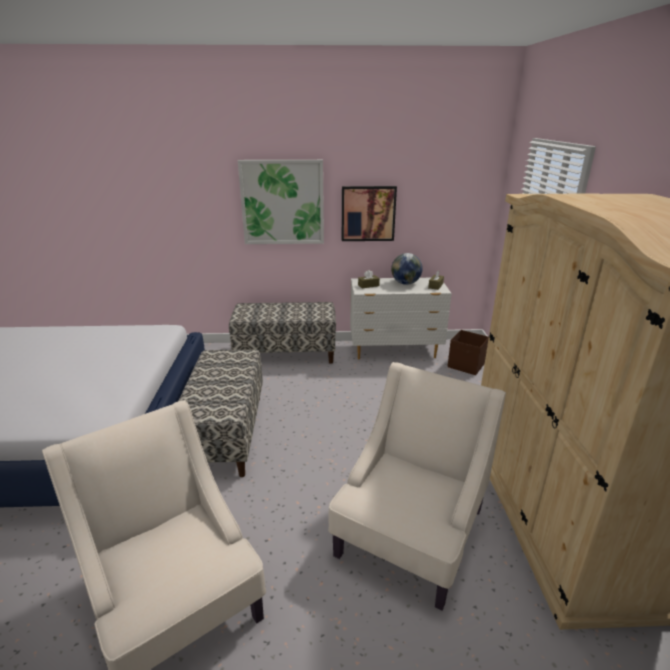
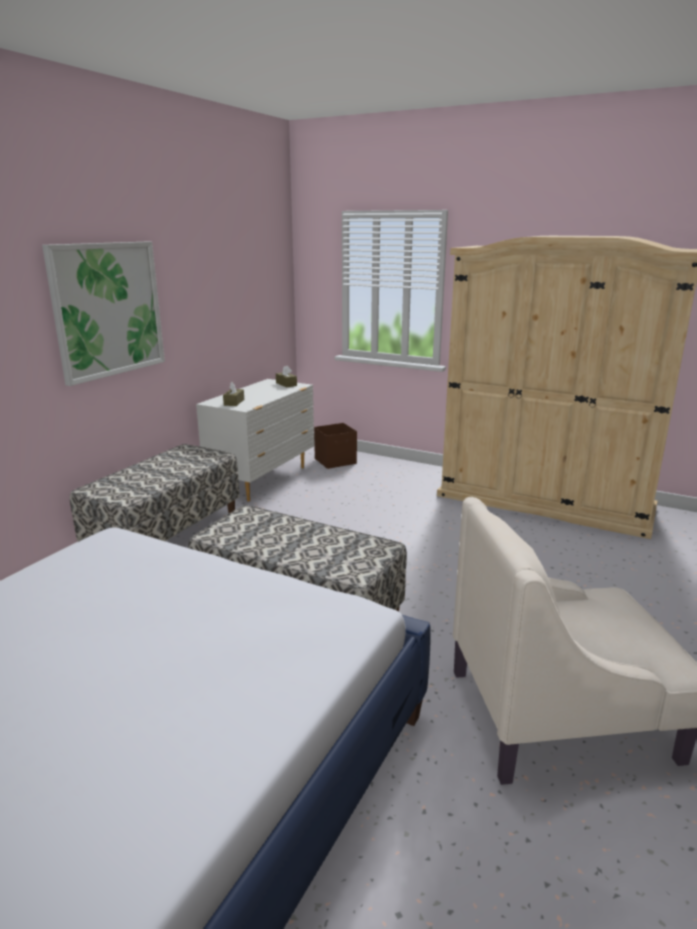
camera: 60 degrees left, 5 degrees down
(368, 213) = (199, 312): picture -> none
(405, 283) = (258, 390): globe -> none
(410, 532) = (539, 559): beige armchair -> none

